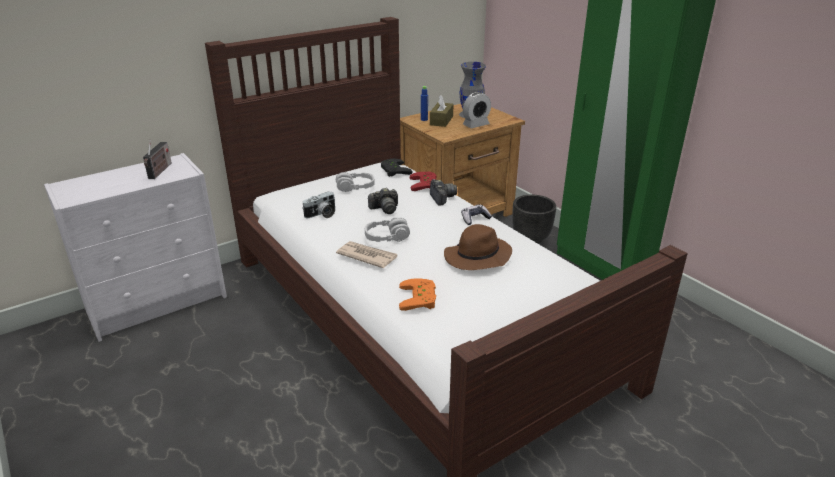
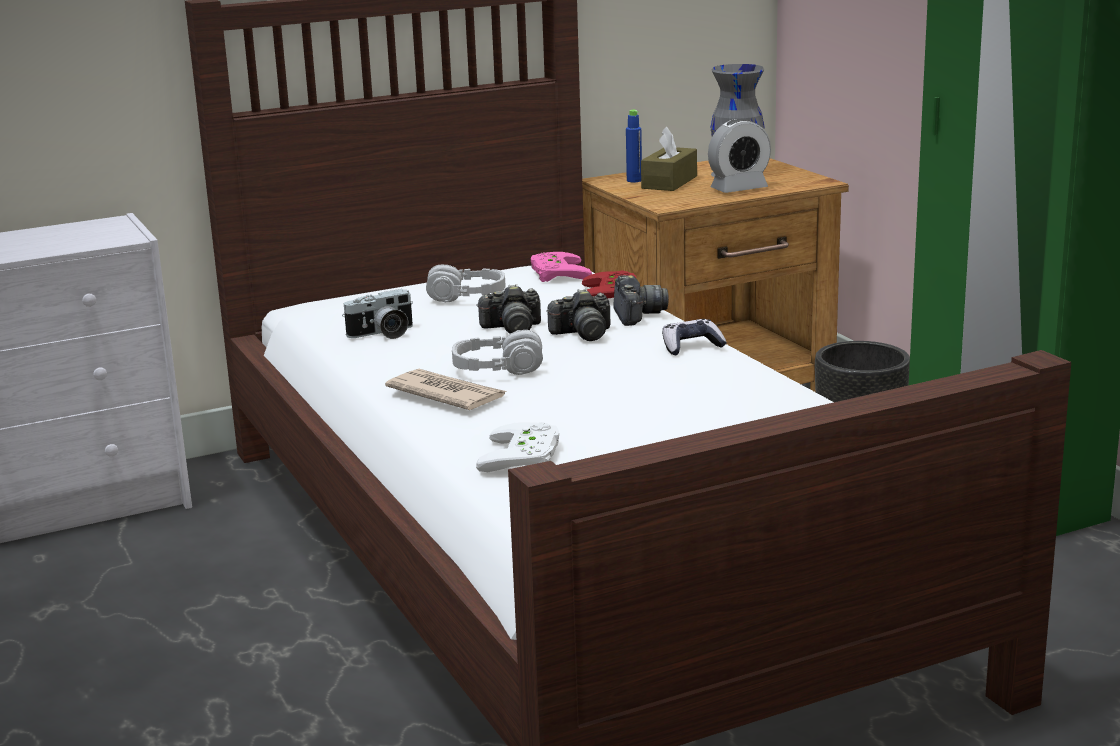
camera: 10 degrees right, 10 degrees down
(159, 171) = (78, 236): radio -> none
(393, 170) = (555, 273): black game controller -> pink game controller
(420, 211) = (583, 334): none -> camera
(420, 298) = (526, 456): orange game controller -> white game controller
(477, 258) = (668, 403): brown hat -> none

